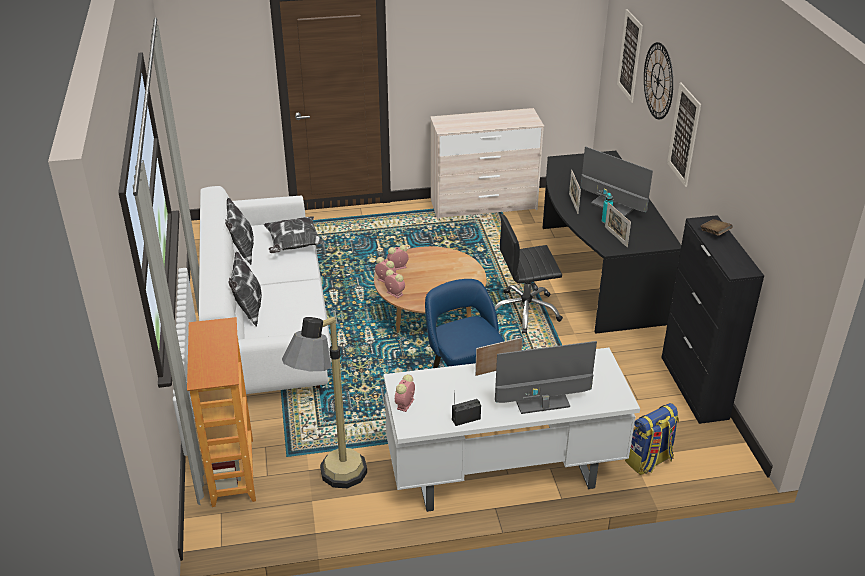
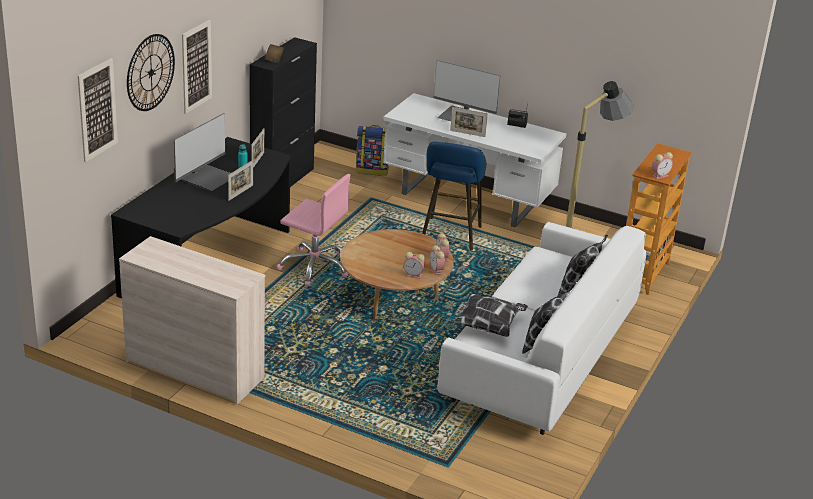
camera: 145 degrees left, 5 degrees down
(405, 405) = (545, 142): alarm clock -> alarm clock (660, 175)
(525, 311) = (314, 267): black office chair -> pink office chair
(616, 203) = (208, 178): monitor -> monitor turned 135 degrees counterclockwise

